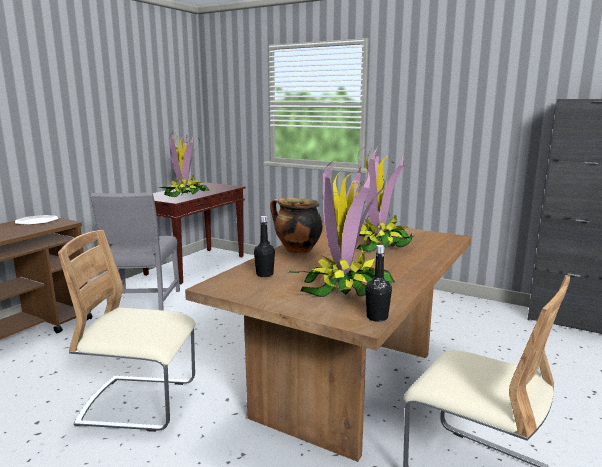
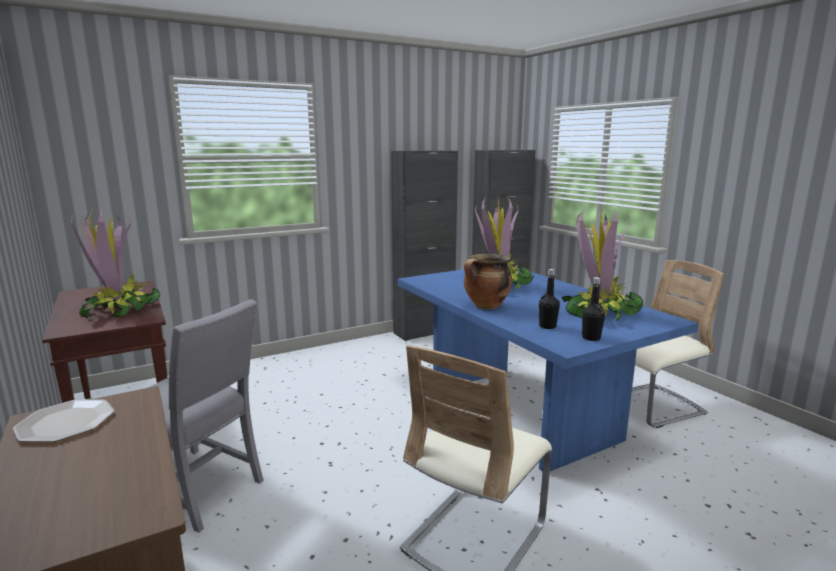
camera: 60 degrees left, 0 degrees up
(347, 382) = (518, 412): brown dining table -> blue dining table
(377, 317) = (663, 315): black bottle -> black bottle (591, 338)
(450, 299) = (424, 332): none -> black cabinet

